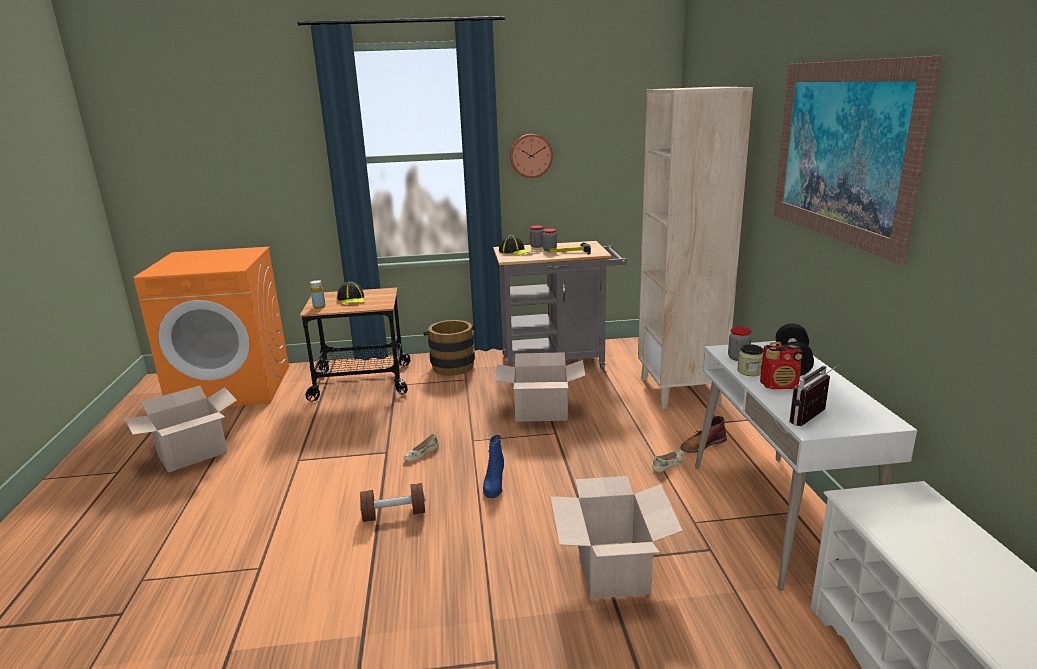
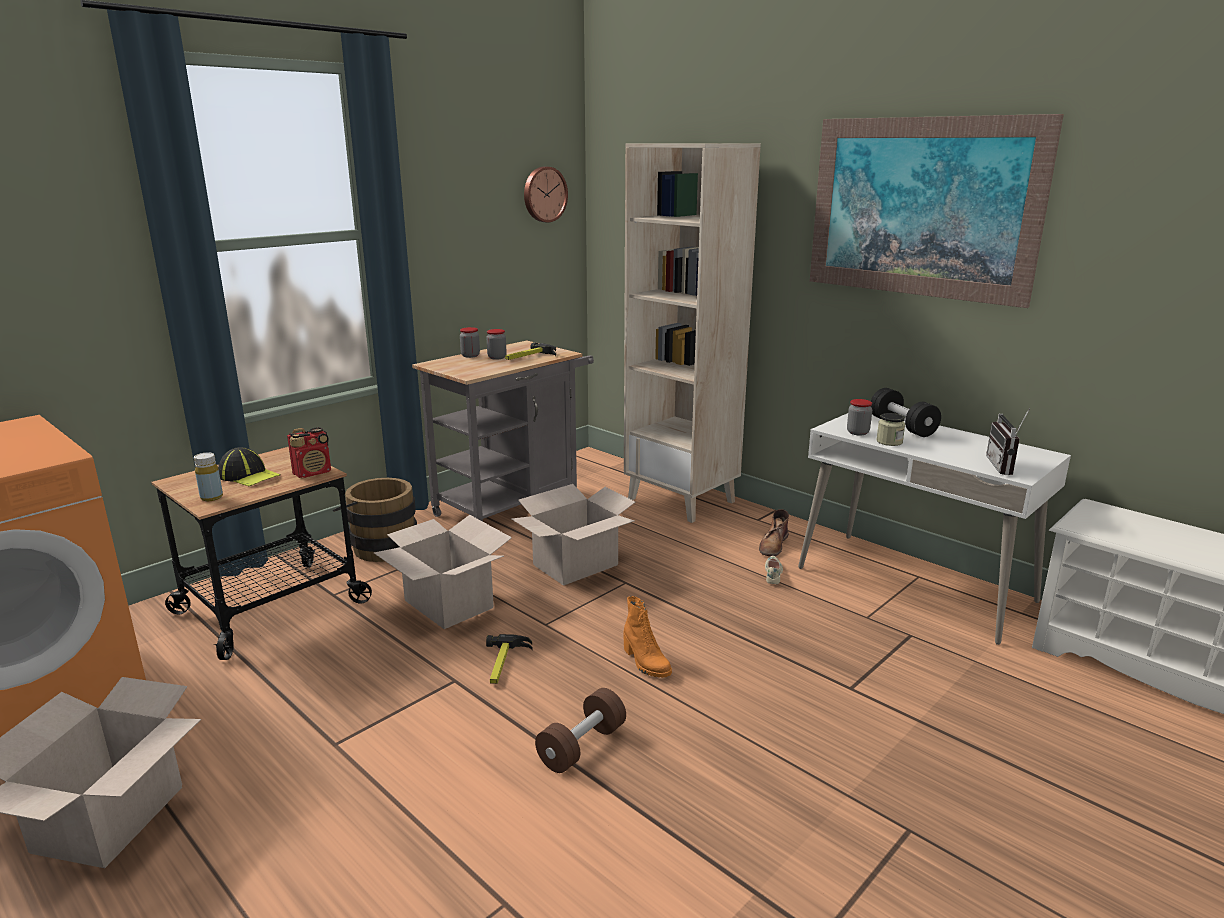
camera: 40 degrees left, 0 degrees up
(421, 453) = (504, 664): beige shoe -> hammer
(494, 486) = (645, 663): blue boot -> orange boot
(516, 251) = (458, 365): cap -> none
(531, 155) = (437, 232): wall clock -> wall clock (544, 194)
(613, 569) = (871, 690): cardboard box -> cardboard box (449, 604)
(780, 385) = (932, 447): radio -> radio (313, 473)

